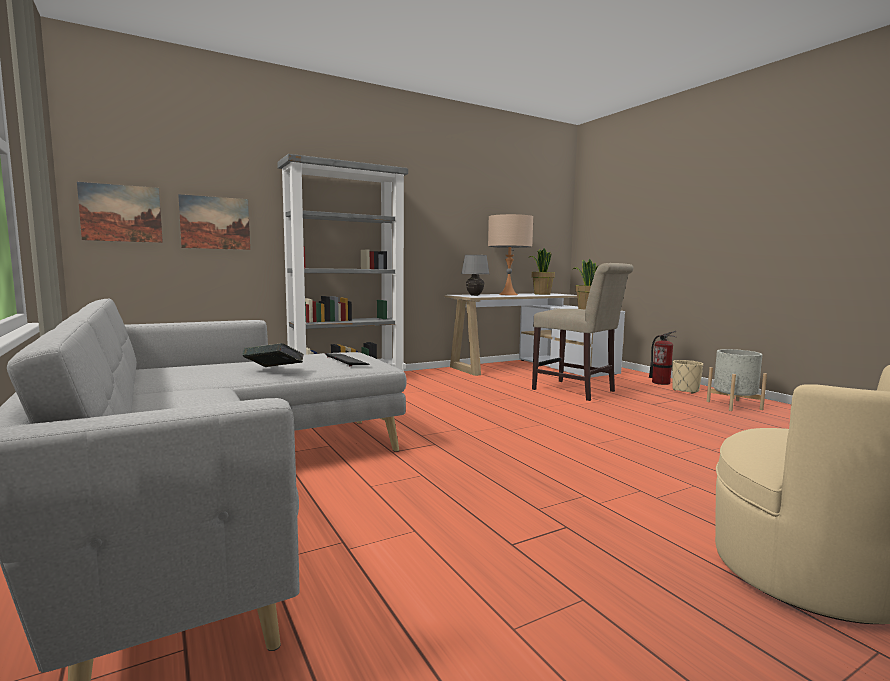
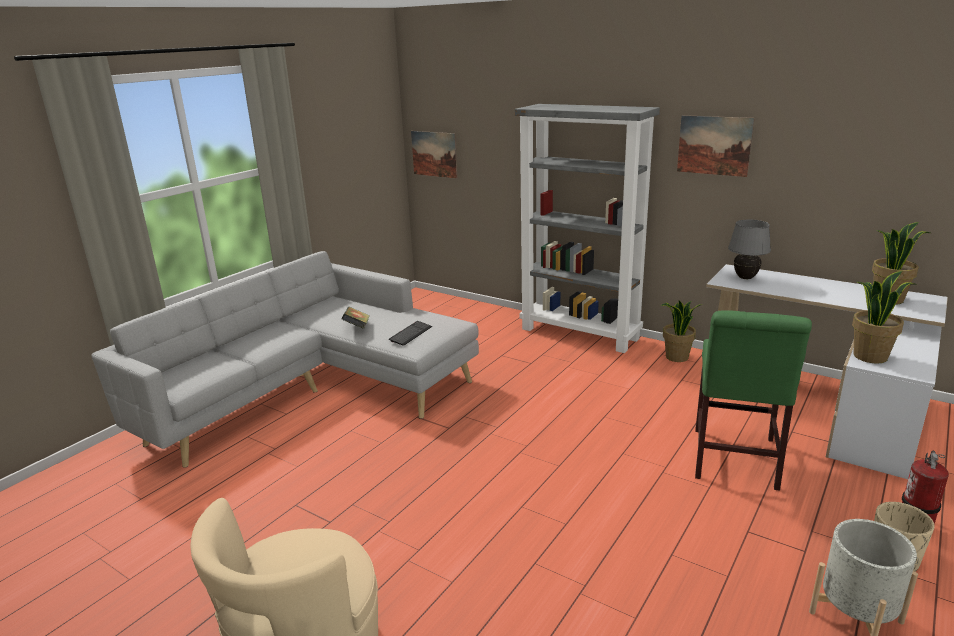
camera: 65 degrees right, 15 degrees up
(215, 223) = (491, 163): picture -> picture (714, 145)
(433, 373) = (677, 357): none -> potted plant
(508, 294) = (817, 286): beige table lamp -> none
(577, 391) = (734, 461): beige chair -> green chair

